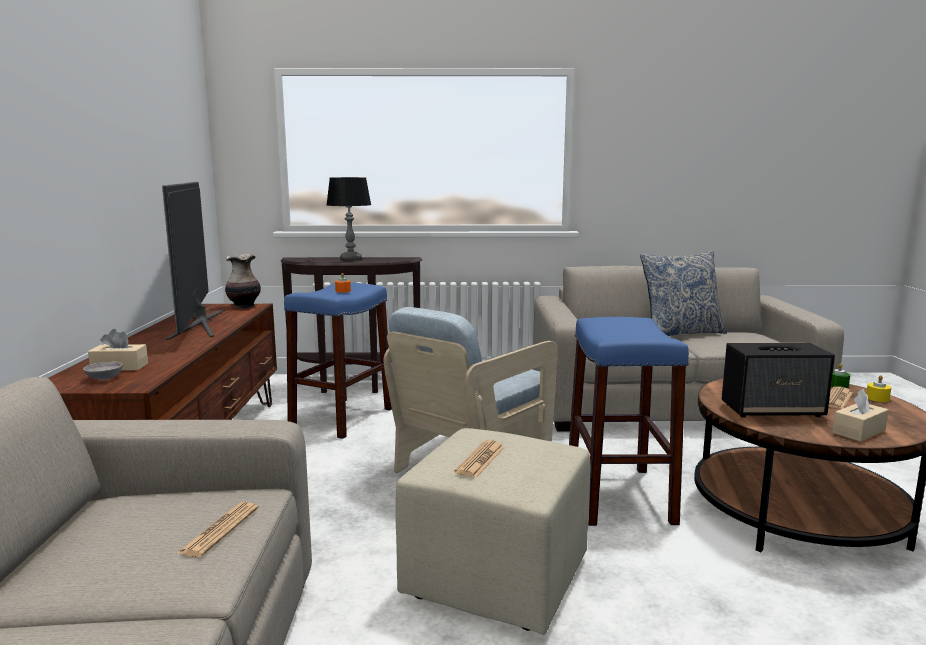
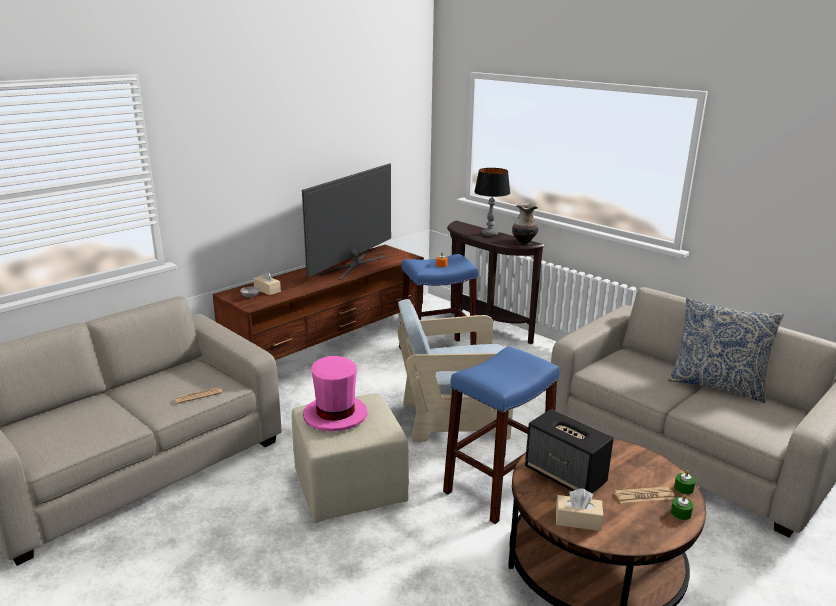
camera: 45 degrees right, 10 degrees up
(243, 306) = (402, 256): vase -> vase (523, 242)
(480, 460) = (335, 415): newspaper -> pink hat
(877, 398) = (680, 513): yellow candle -> green candle

